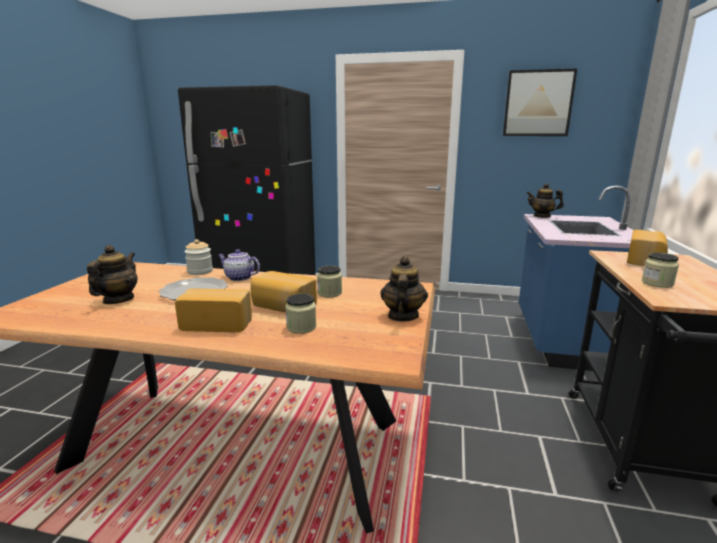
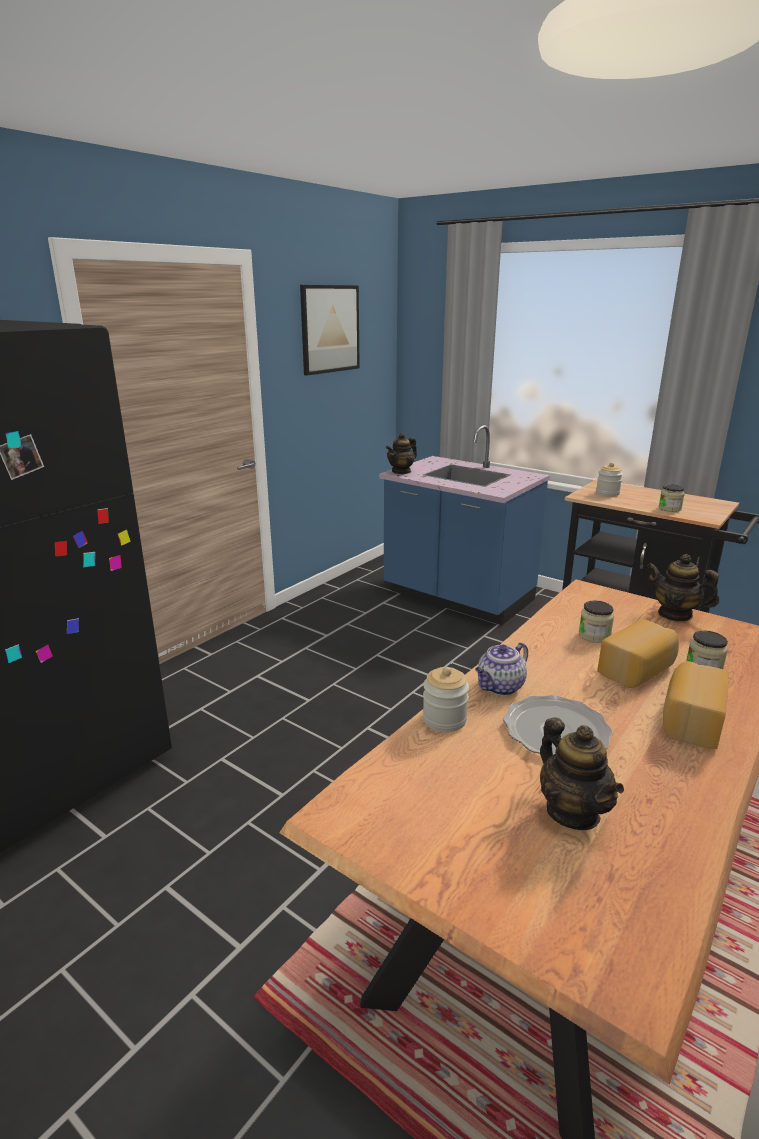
camera: 65 degrees left, 5 degrees up
(118, 300) = (572, 812): teapot -> teapot turned 150 degrees counterclockwise
(645, 260) = (607, 493): bread -> jar

